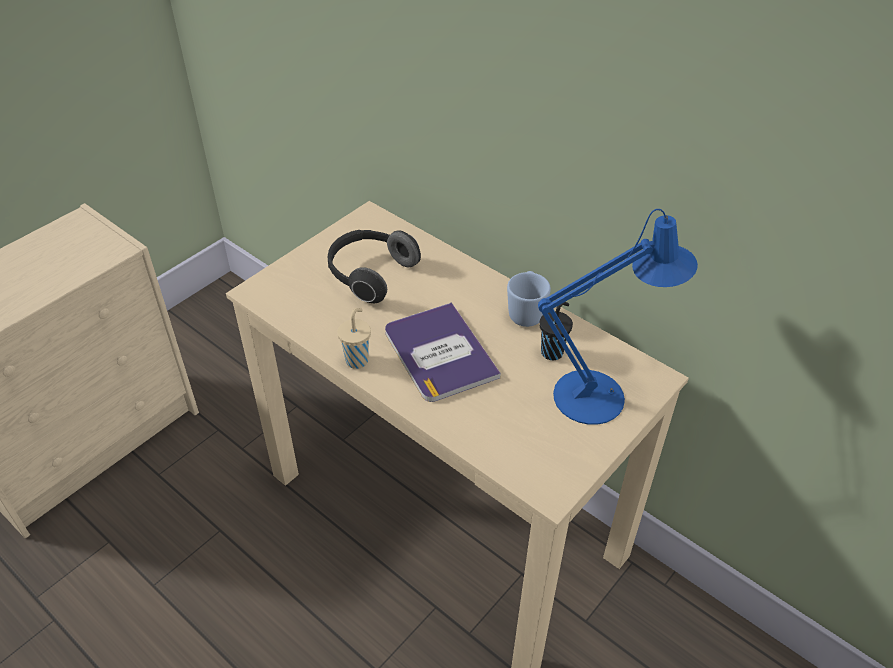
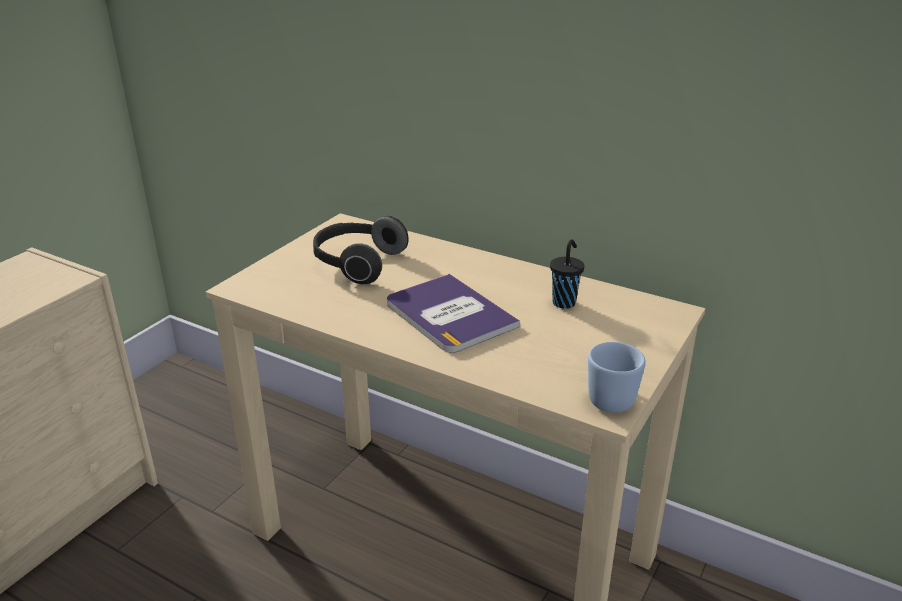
camera: 10 degrees left, 15 degrees down
(357, 359) = (364, 328): beige cup -> none
(526, 312) = (526, 276): blue mug -> blue mug (609, 396)
(599, 396) = (625, 330): blue table lamp -> none

